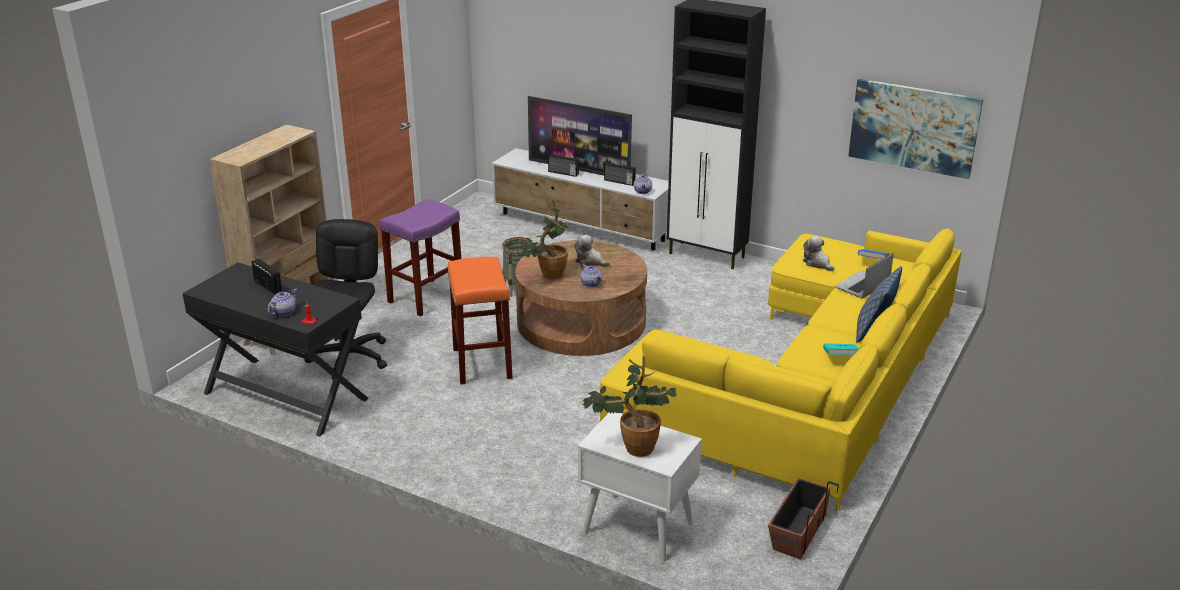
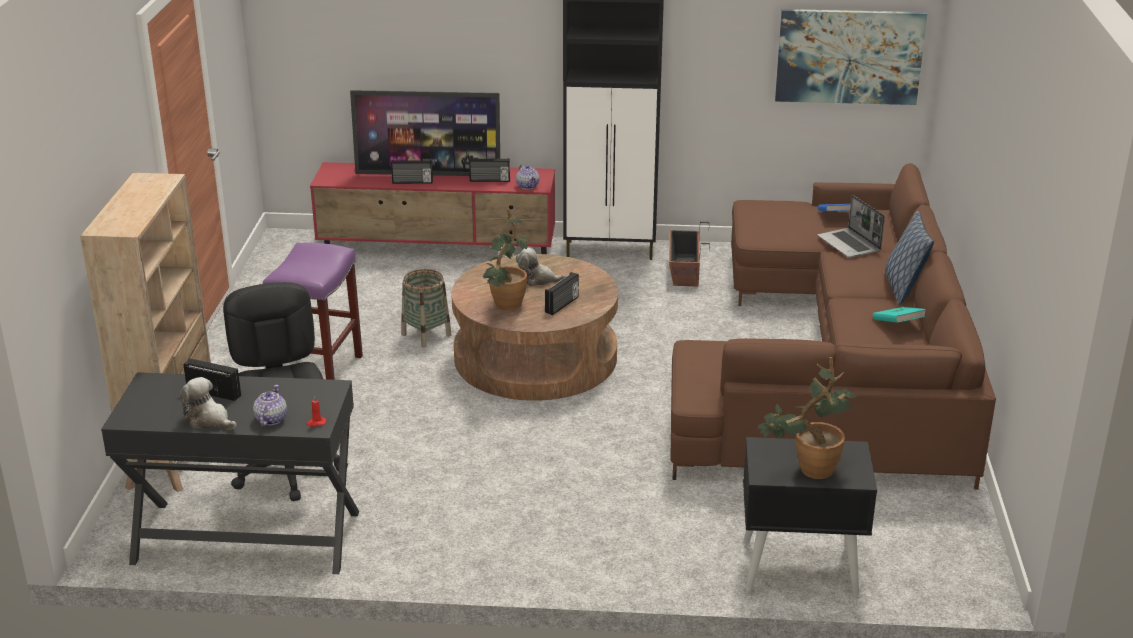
camera: 25 degrees left, 0 degrees up
(481, 363) = (461, 433): orange stool -> none
(582, 227) = (438, 247): white tv stand -> red tv stand
(591, 283) = (562, 305): teapot -> radio
(637, 527) = (798, 567): white nightstand -> black nightstand
(798, 532) = (959, 522): planter -> planter (684, 271)
(808, 383) = (837, 366): yellow sofa -> brown sofa
(817, 263) = (783, 230): plush toy -> plush toy (209, 420)
(862, 286) = (850, 244): laptop -> laptop turned 45 degrees counterclockwise

